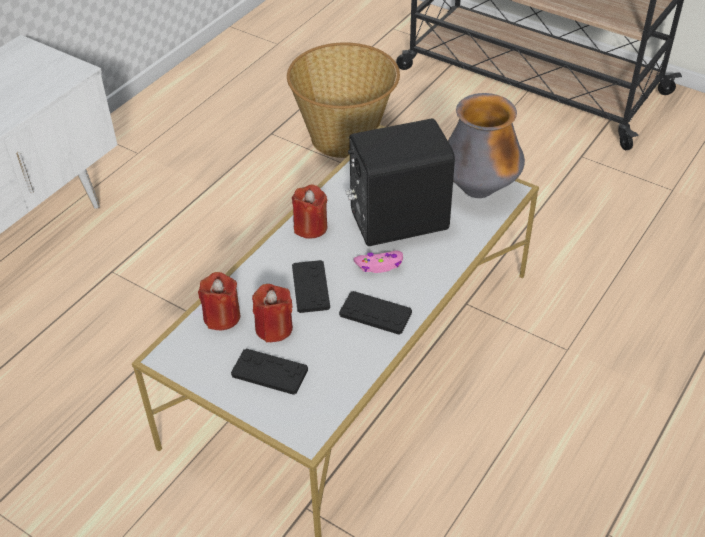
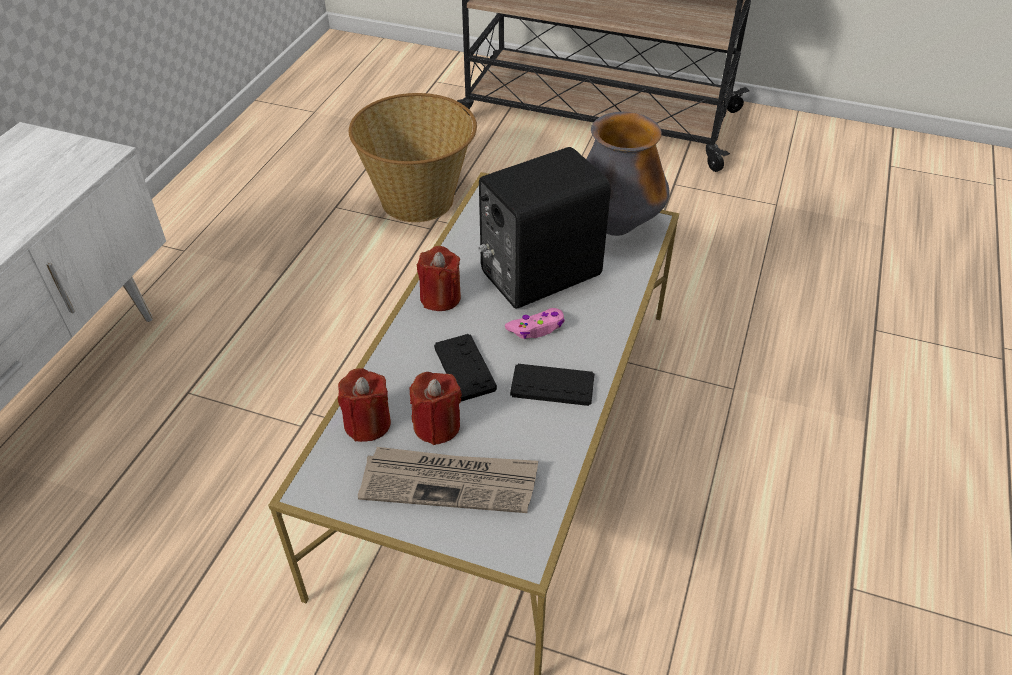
camera: 15 degrees left, 0 degrees up
(269, 372) = (450, 482): black game controller -> newspaper

